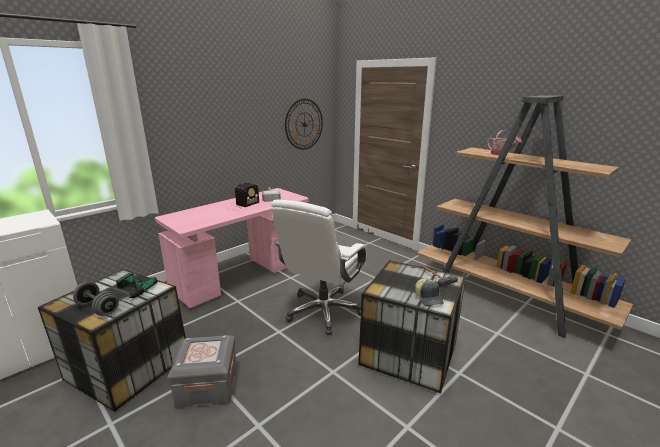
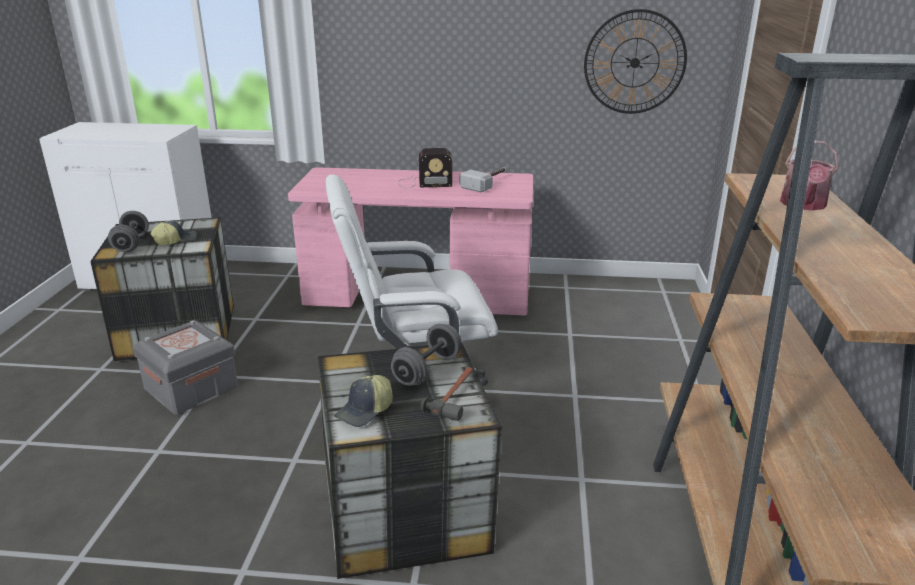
camera: 50 degrees right, 5 degrees up
(130, 291) = (175, 240): power drill -> cap
(407, 274) = (427, 370): none -> grey dumbbell

